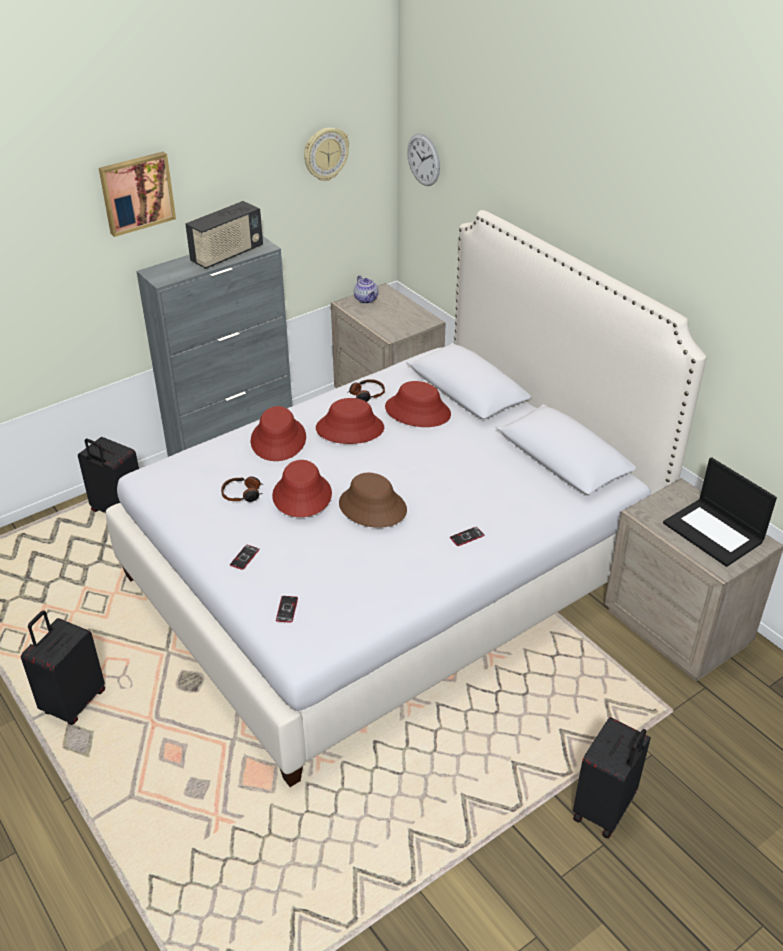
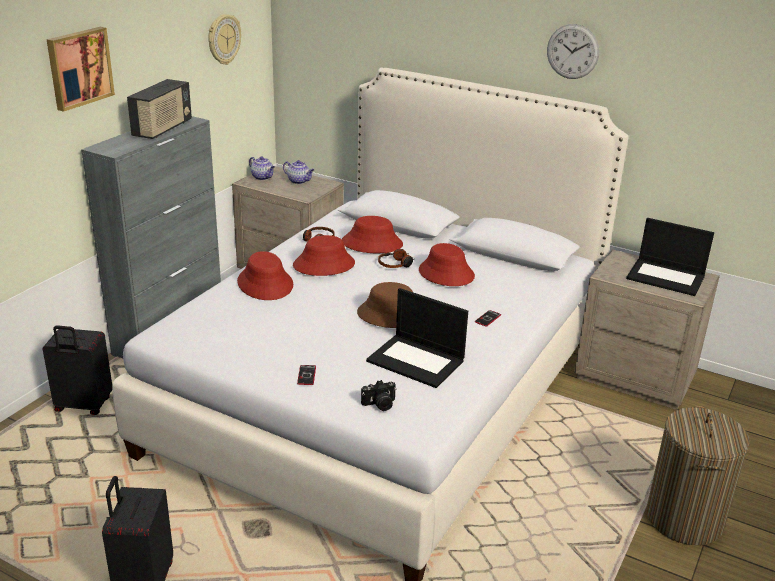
camera: 25 degrees left, 10 degrees down
(243, 494) = (266, 328): headphones -> headphones (396, 264)
(287, 609) = (379, 405): phone -> camera
(301, 495) = (322, 318): red hat -> red hat (446, 274)
(358, 569) = (417, 361): none -> laptop
(400, 312) = (299, 181): none -> teapot
(423, 159) = (304, 41): wall clock -> wall clock (572, 51)
(605, 809) = (684, 519): black suitcase -> laundry basket

